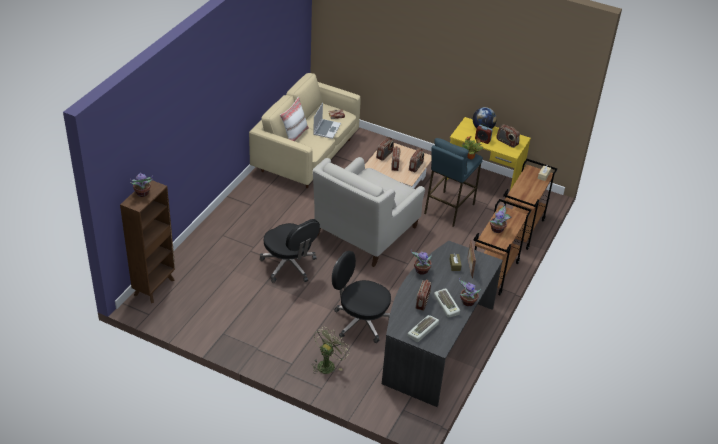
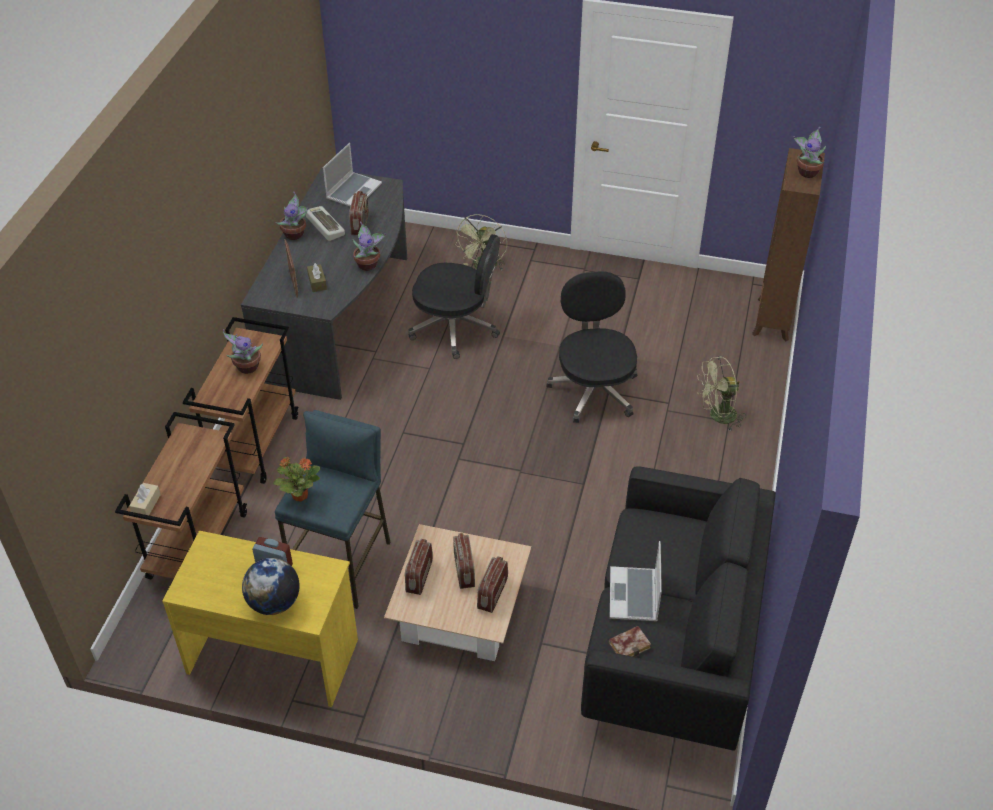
camera: 170 degrees right, 5 degrees up
(227, 238) = (717, 417): none -> green fan
(289, 266) = (594, 389): black office chair -> black office chair turned 45 degrees clockwise
(294, 135) = (694, 563): white pillow -> none
(306, 155) = (672, 642): beige sofa -> black sofa
(366, 231) = (490, 480): white armchair -> none
(423, 331) = (353, 191): keyboard -> laptop
(507, 142) = (219, 572): radio -> none

